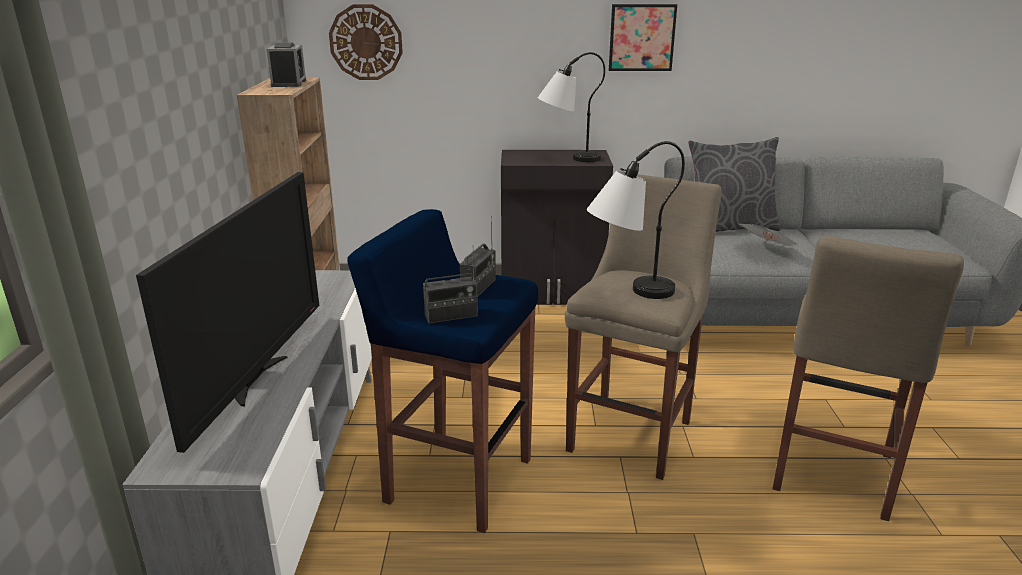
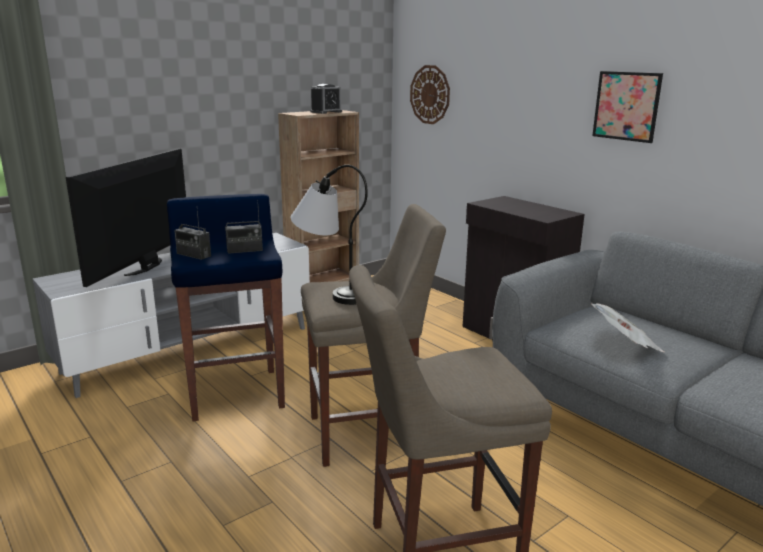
camera: 50 degrees right, 5 degrees down
(257, 379) = (147, 267): television -> television turned 135 degrees clockwise
(567, 159) = (527, 211): table lamp -> none
(729, 228) = (648, 319): grey pillow -> none

